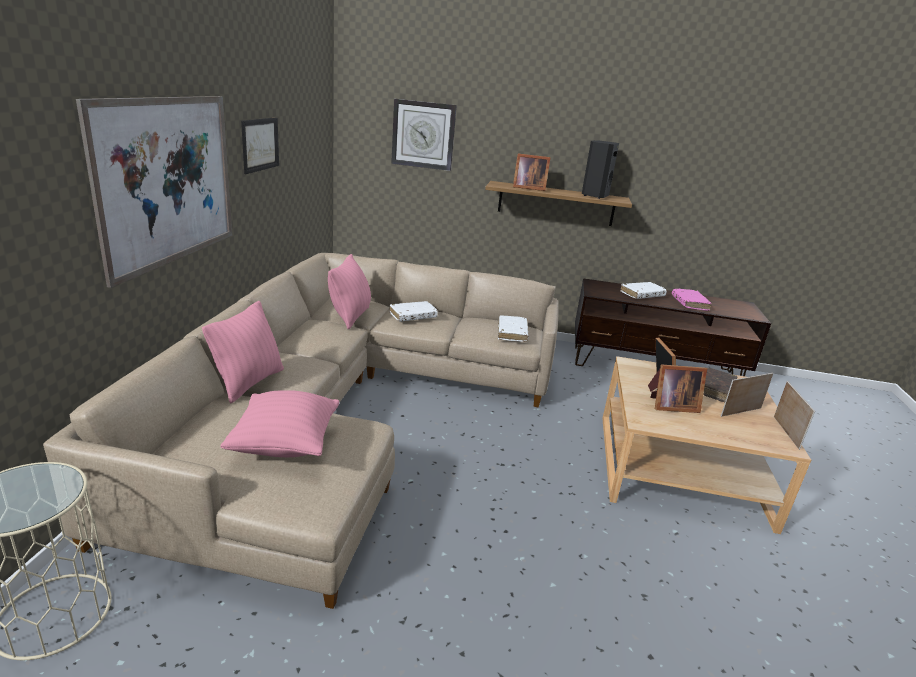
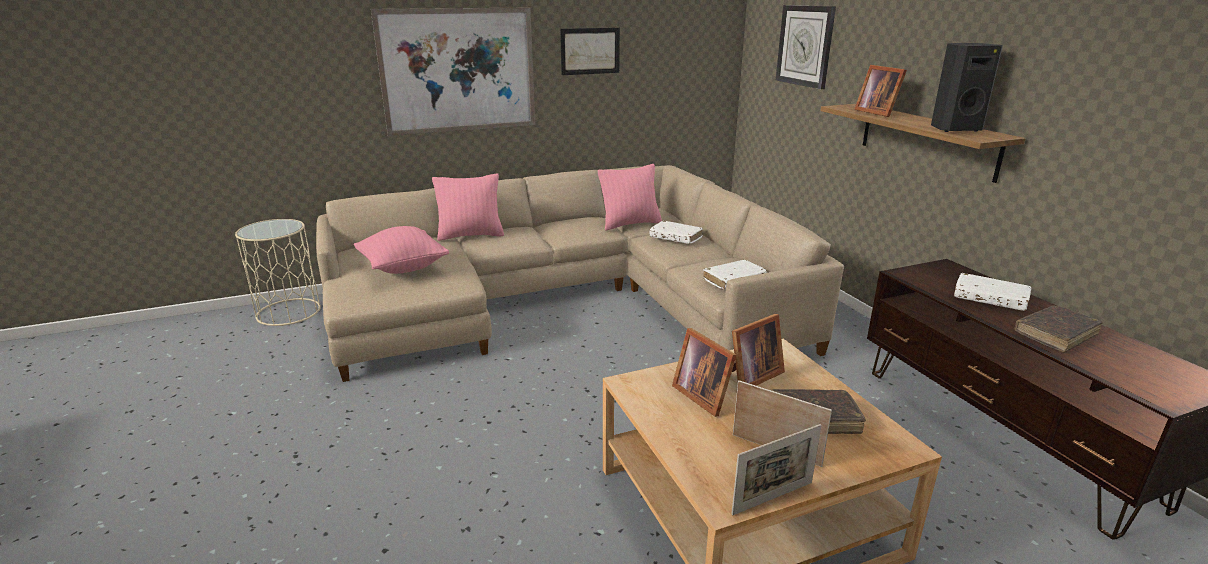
camera: 60 degrees right, 0 degrees up
(689, 303) = (1055, 335): pink book -> brown book

